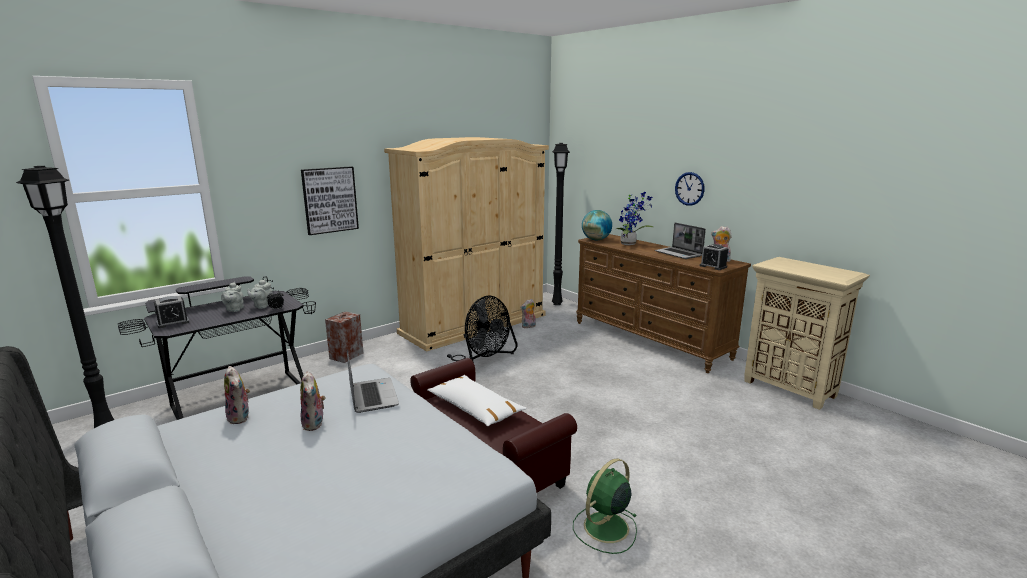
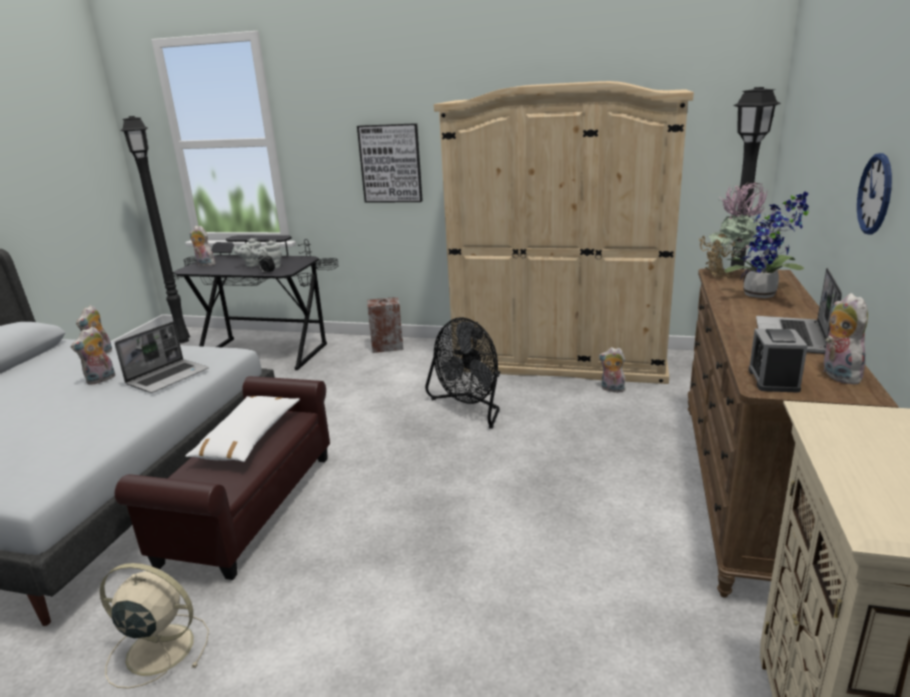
camera: 55 degrees right, 5 degrees up
(173, 322) = (204, 264): alarm clock -> plush toy
(482, 361) = (471, 406): black fan -> black fan turned 45 degrees clockwise
(596, 240) = (727, 275): globe -> potted plant
(605, 528) = (157, 649): green fan -> beige fan

